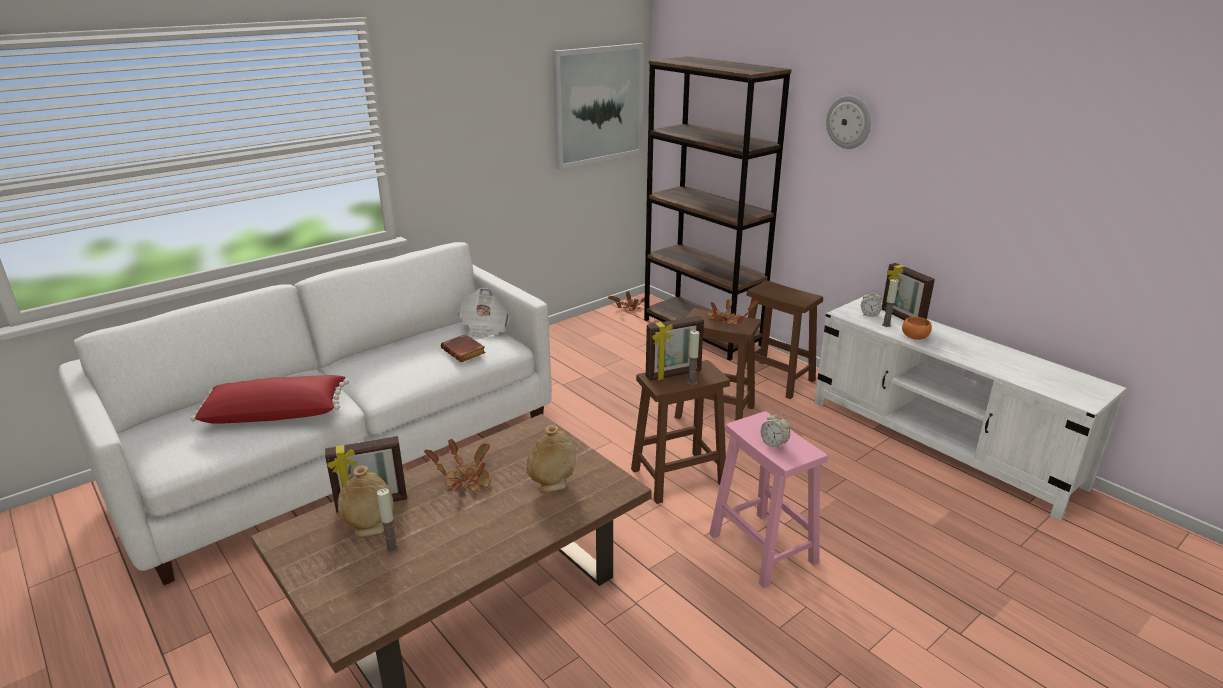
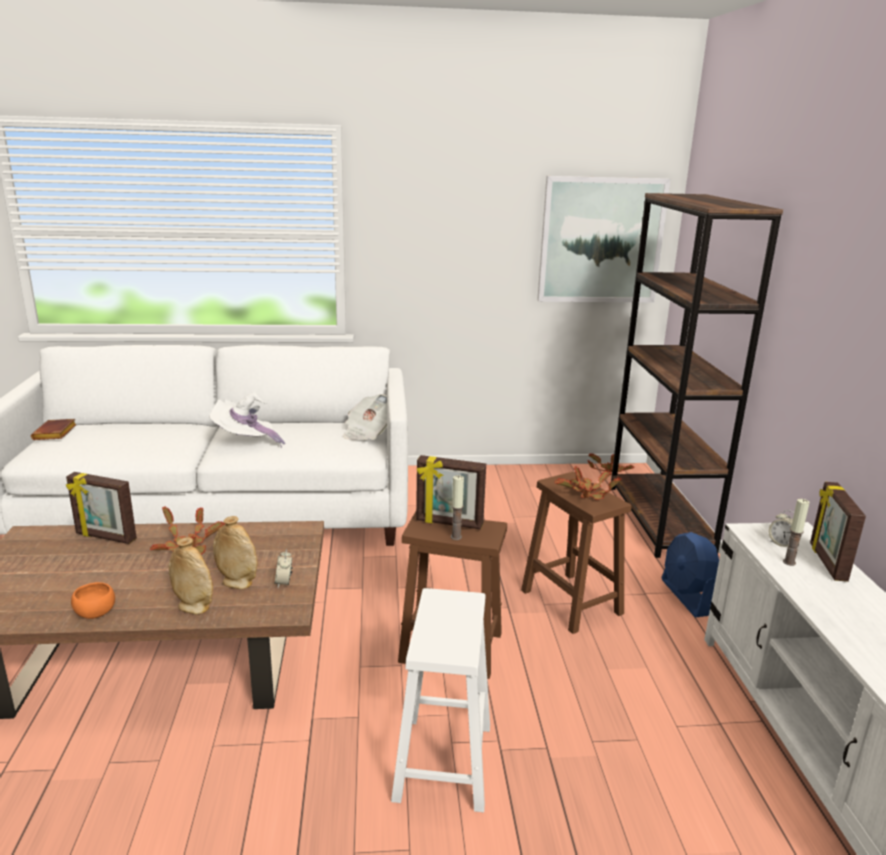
camera: 35 degrees right, 5 degrees down
(276, 413) = (134, 446): red pillow -> none
(370, 530) = (74, 555): beige vase -> beige vase (193, 607)
(388, 371) = (245, 442): none -> white hat
(392, 549) = (64, 576): candle -> none
(465, 352) = (321, 446): brown book -> brown book (55, 434)
(764, 549) = (443, 763): pink stool -> white stool
(774, 444) = (439, 628): alarm clock -> alarm clock (284, 583)
(776, 379) = (688, 597): brown stool -> blue fan
(849, 122) = (827, 281): wall clock -> none
(915, 338) = (809, 590): orange bowl -> orange bowl (95, 614)

